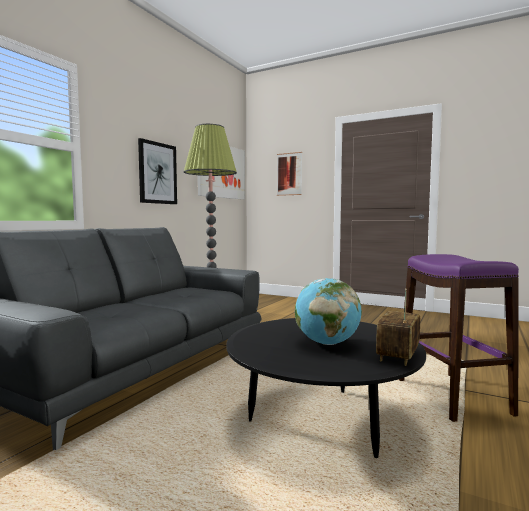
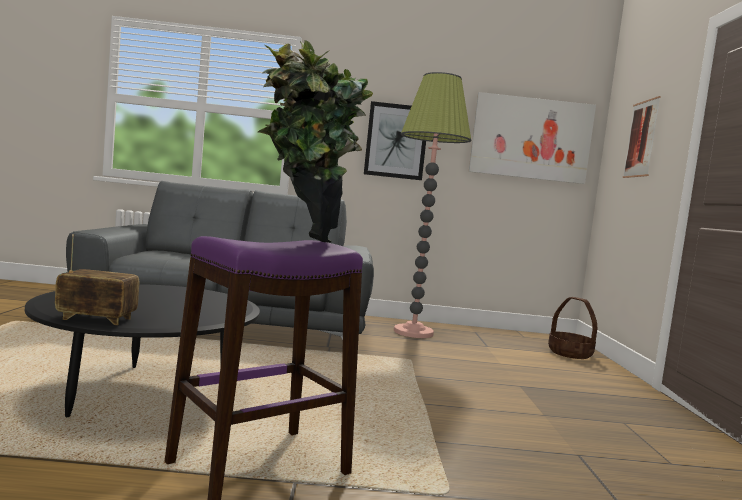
camera: 60 degrees right, 0 degrees up
(277, 300) = (570, 353): none -> basket
(327, 343) = (138, 303): globe -> none
(457, 255) = (302, 242): none -> potted plant

